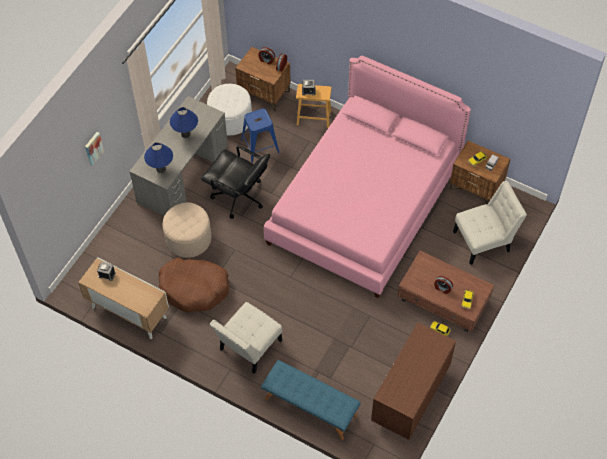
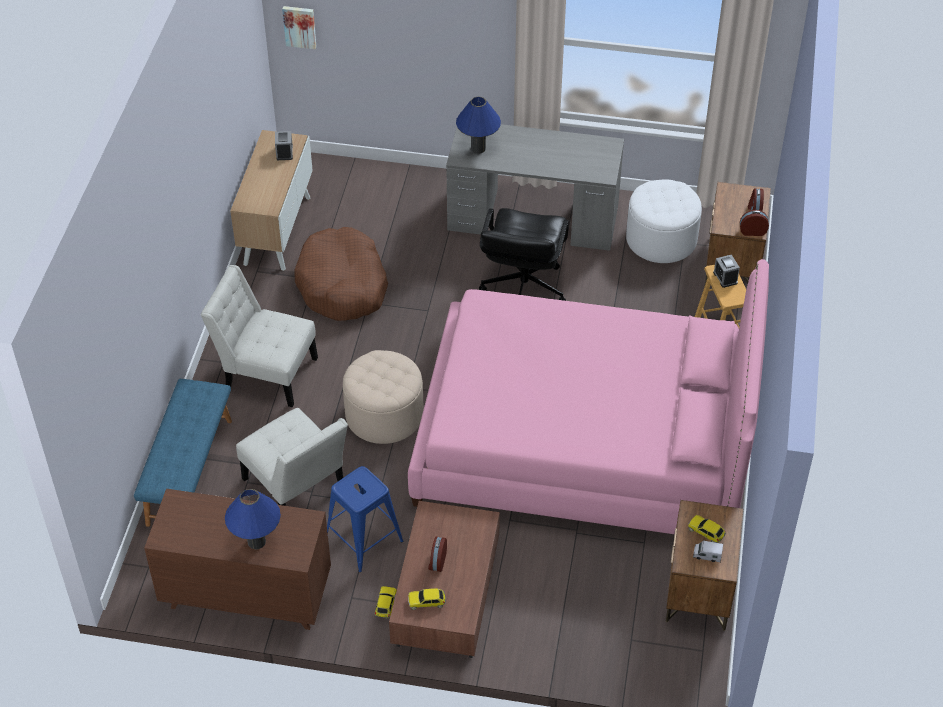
camera: 70 degrees right, 10 degrees down
(93, 148) = (423, 26): picture -> picture (300, 26)
(185, 134) = (553, 156): blue table lamp -> blue table lamp (256, 541)
(188, 238) = (424, 255): beige ottoman -> beige ottoman (384, 415)
(260, 146) = (628, 286): blue stool -> blue stool (363, 539)
(484, 240) = (592, 629): white chair -> white chair (297, 488)

